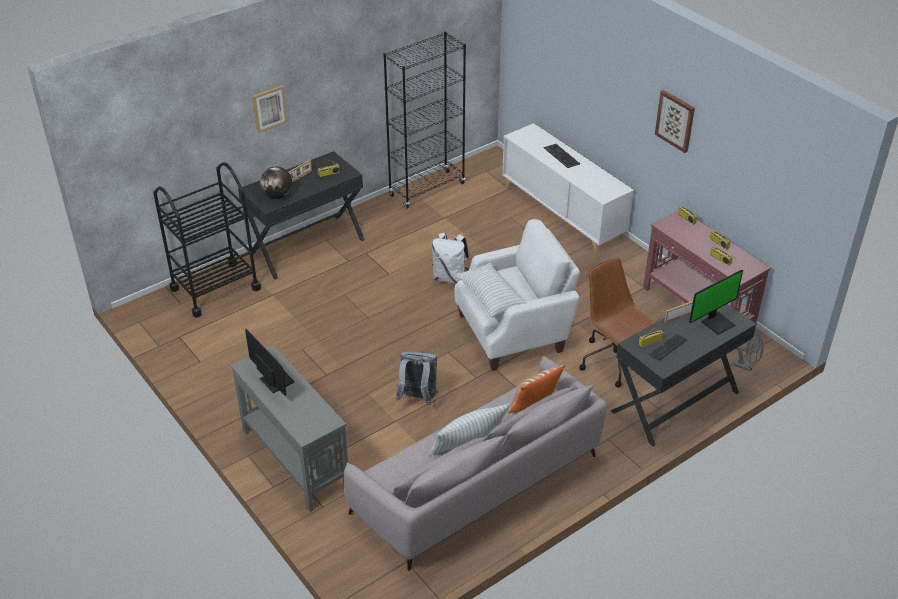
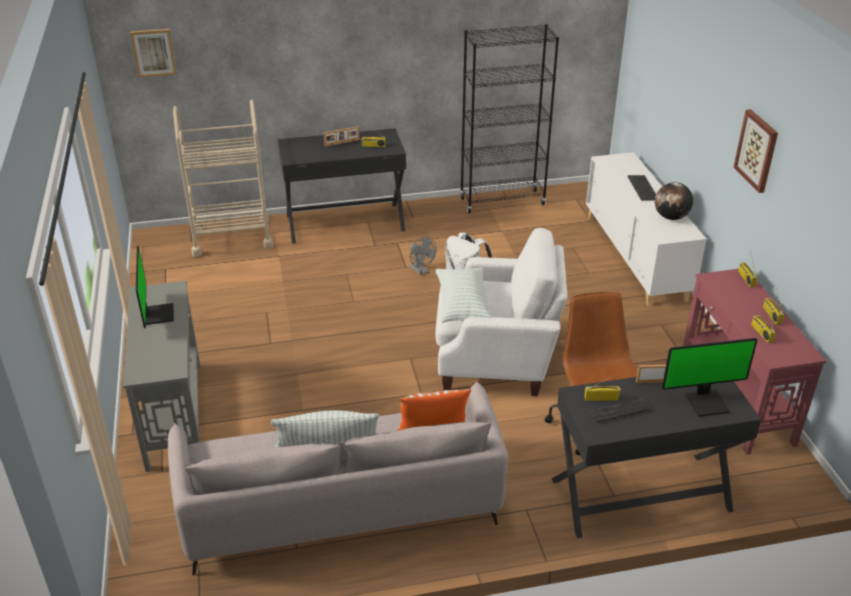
camera: 25 degrees right, 5 degrees down
(215, 288) = (231, 237): black cart -> beige cart
(269, 108) = (321, 59): picture -> picture (153, 52)
(277, 196) = (308, 153): globe -> globe (671, 217)
(417, 398) = (343, 394): grey backpack -> none
(746, 366) = (763, 483): grey fan -> grey fan (421, 271)

